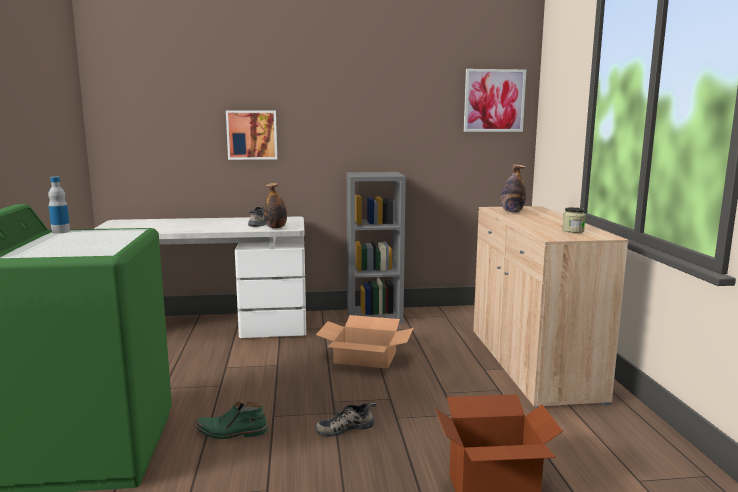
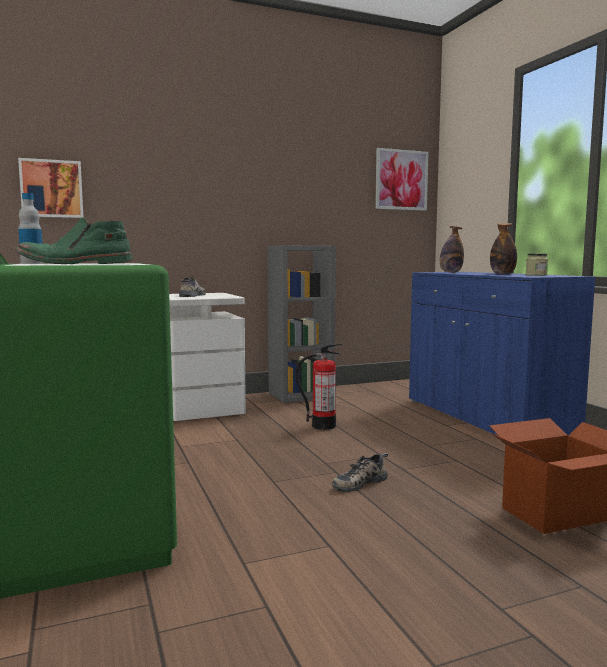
camera: 15 degrees left, 5 degrees down
(231, 432) = (239, 500): green boot -> green boot (75, 264)
(252, 135) = (170, 204): picture -> picture (52, 189)
(276, 227) = (212, 297): bottle -> bottle (502, 274)
(365, 357) = (323, 426): cardboard box -> fire extinguisher
(532, 364) = (485, 418): beige cabinet -> blue cabinet

